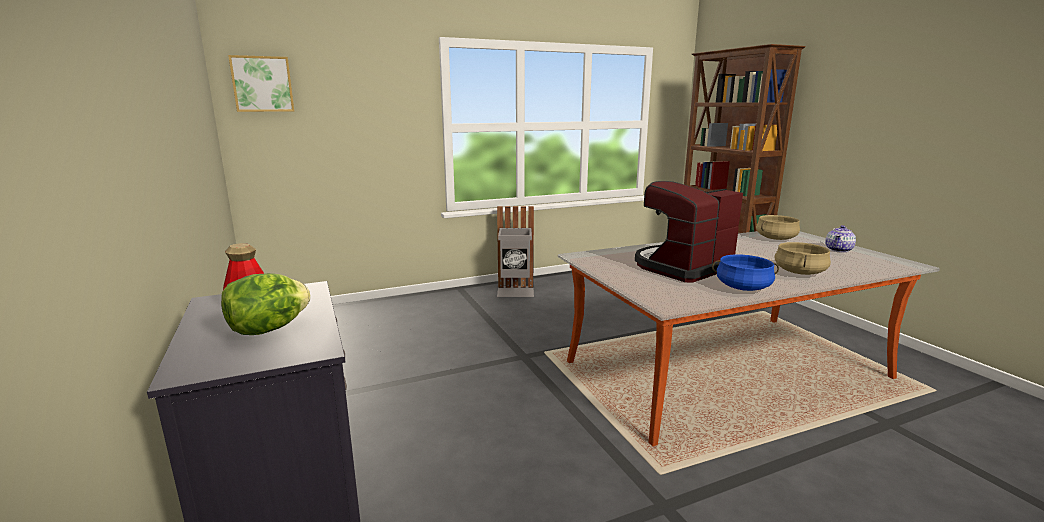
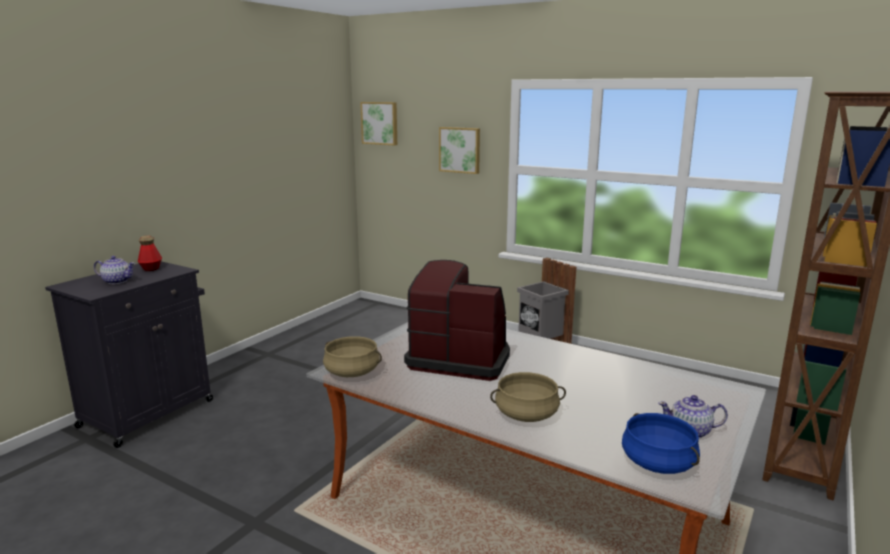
camera: 55 degrees right, 0 degrees up
(268, 329) = (117, 281): lettuce -> teapot
(385, 112) = (460, 150): none -> picture
(743, 287) = (425, 392): blue cooking pot -> blue cooking pot (658, 463)
(775, 238) = (676, 387): beige cooking pot -> beige cooking pot (352, 372)

